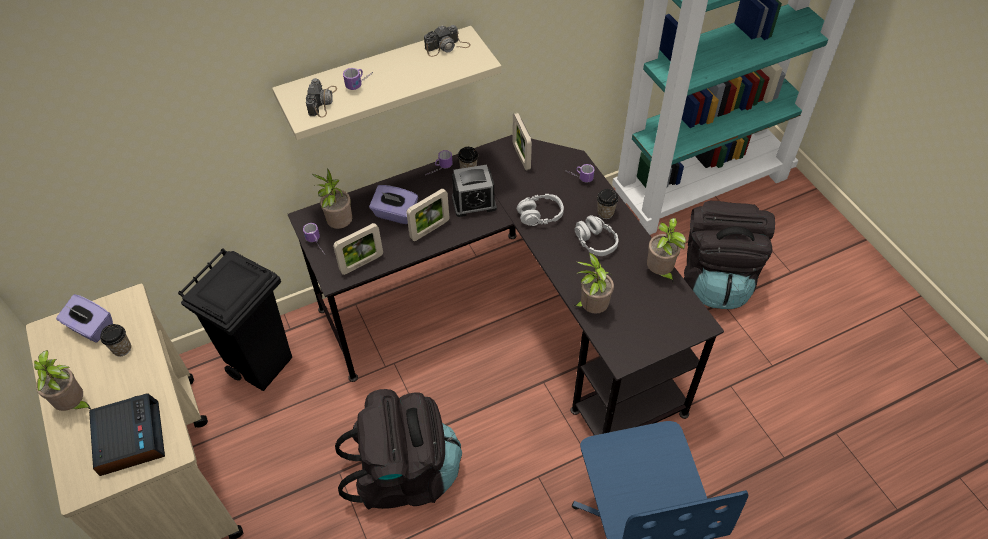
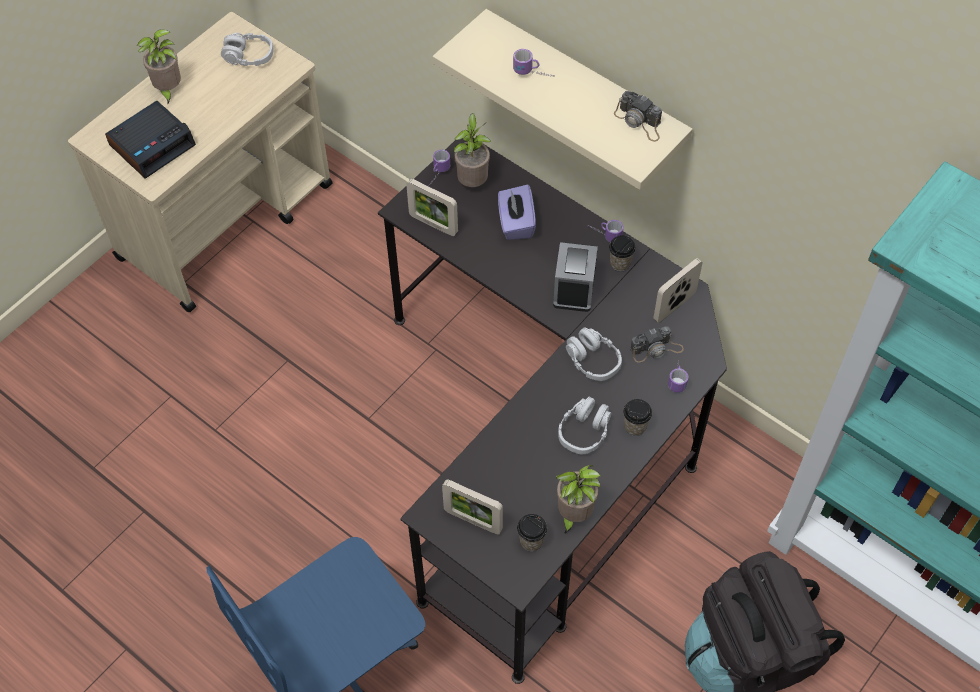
camera: 65 degrees right, 5 degrees up
(91, 328) = (249, 56): purple tissue box -> grey headphones
(122, 348) = (237, 90): cup -> cup (531, 541)
(263, 365) = (375, 235): black trash can -> none
(322, 101) = (489, 56): camera -> camera (656, 349)
(405, 474) = (311, 419): black backpack -> none
(430, 229) = (511, 264): picture frame -> picture frame (473, 520)
(474, 203) = (574, 288): alarm clock -> alarm clock turned 45 degrees clockwise
(591, 308) = (483, 460): potted plant -> none

